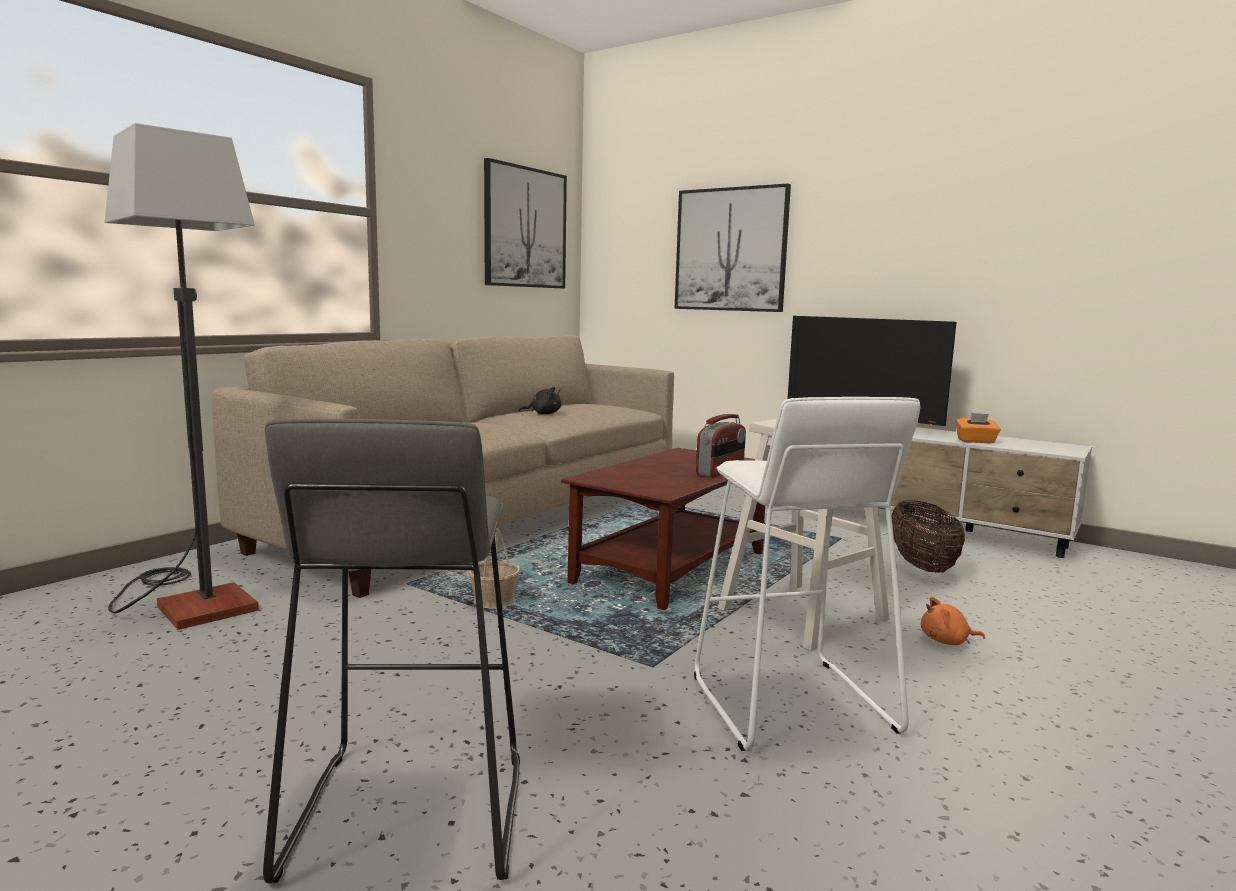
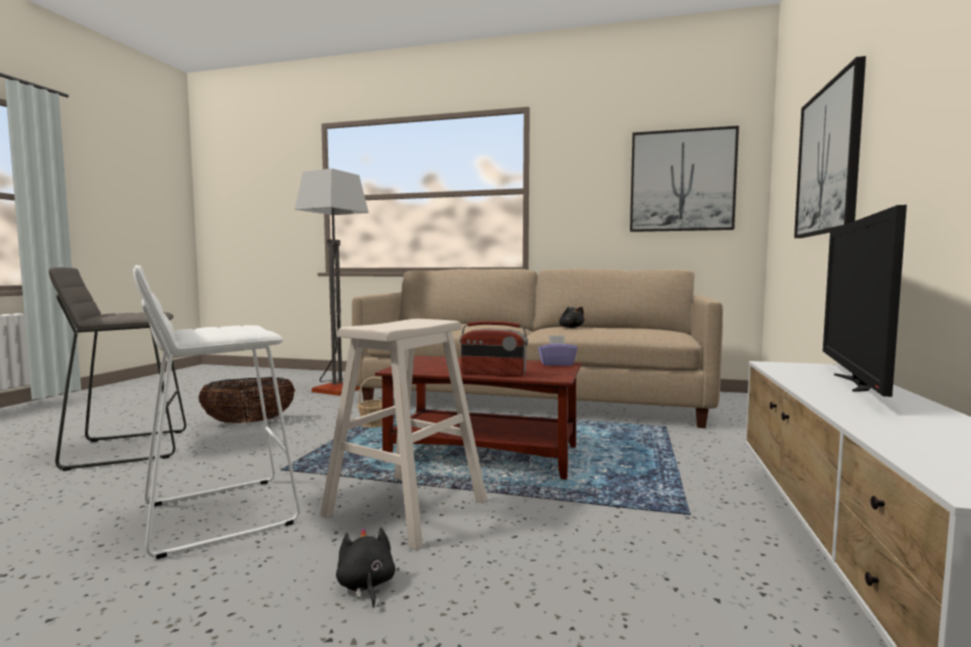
camera: 70 degrees right, 5 degrees down
(682, 453) = (556, 364): none -> purple tissue box
(922, 566) = (644, 571): basket -> basket (249, 422)
(947, 641) = (366, 585): orange plush toy -> black plush toy
(976, 441) = (889, 430): orange tissue box -> none

